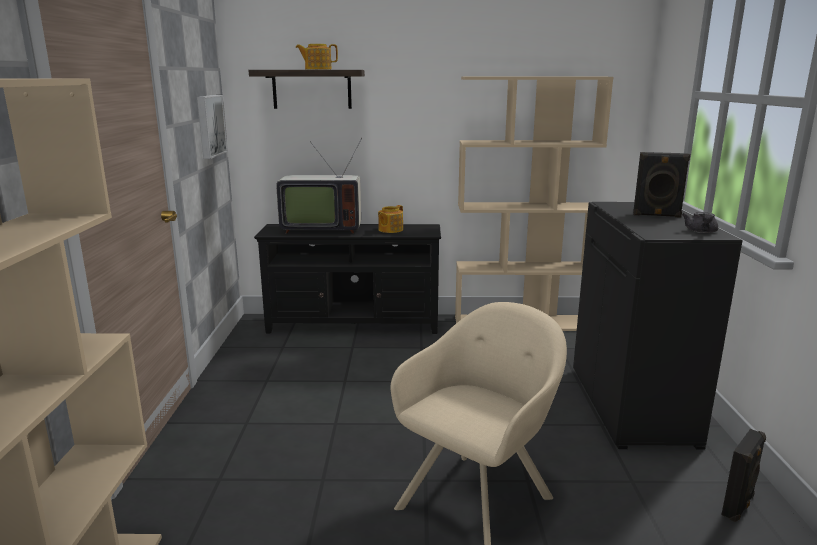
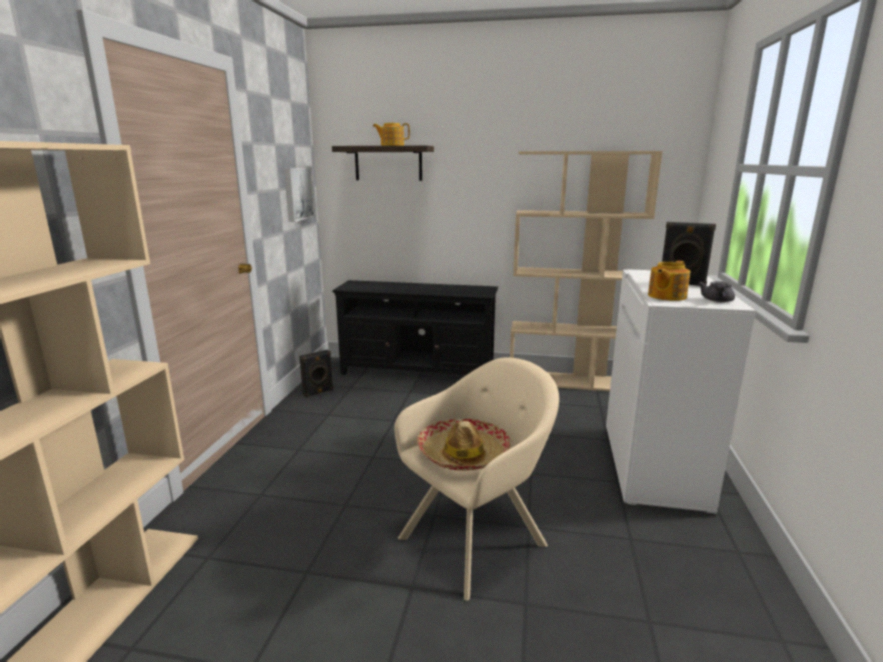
camera: 10 degrees right, 0 degrees up
(320, 228) = (391, 286): television -> none
(390, 230) = (450, 289): teapot -> teapot (666, 296)
(468, 409) = (463, 454): none -> hat
(633, 405) = (655, 467): black cabinet -> white cabinet
(738, 506) = (734, 576): black speaker -> black speaker (318, 392)

